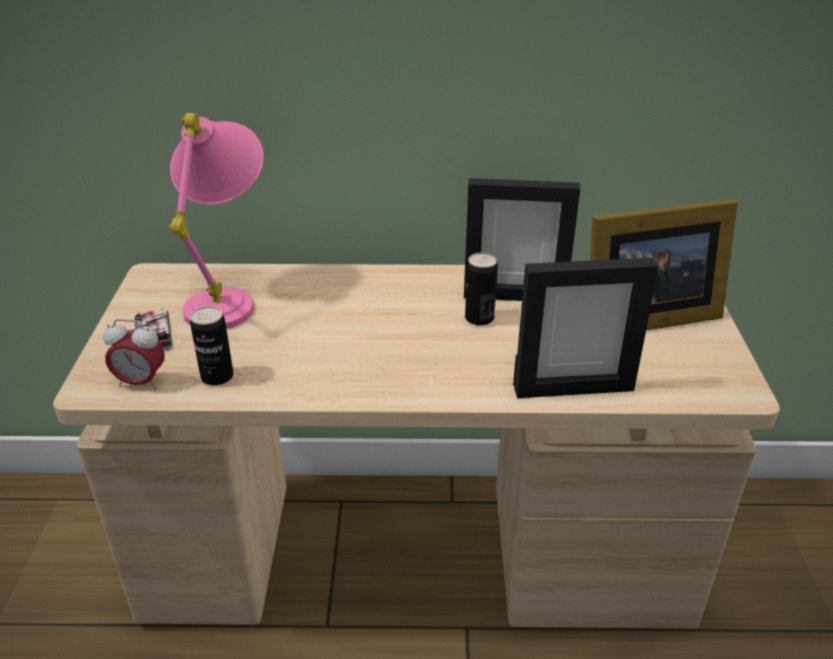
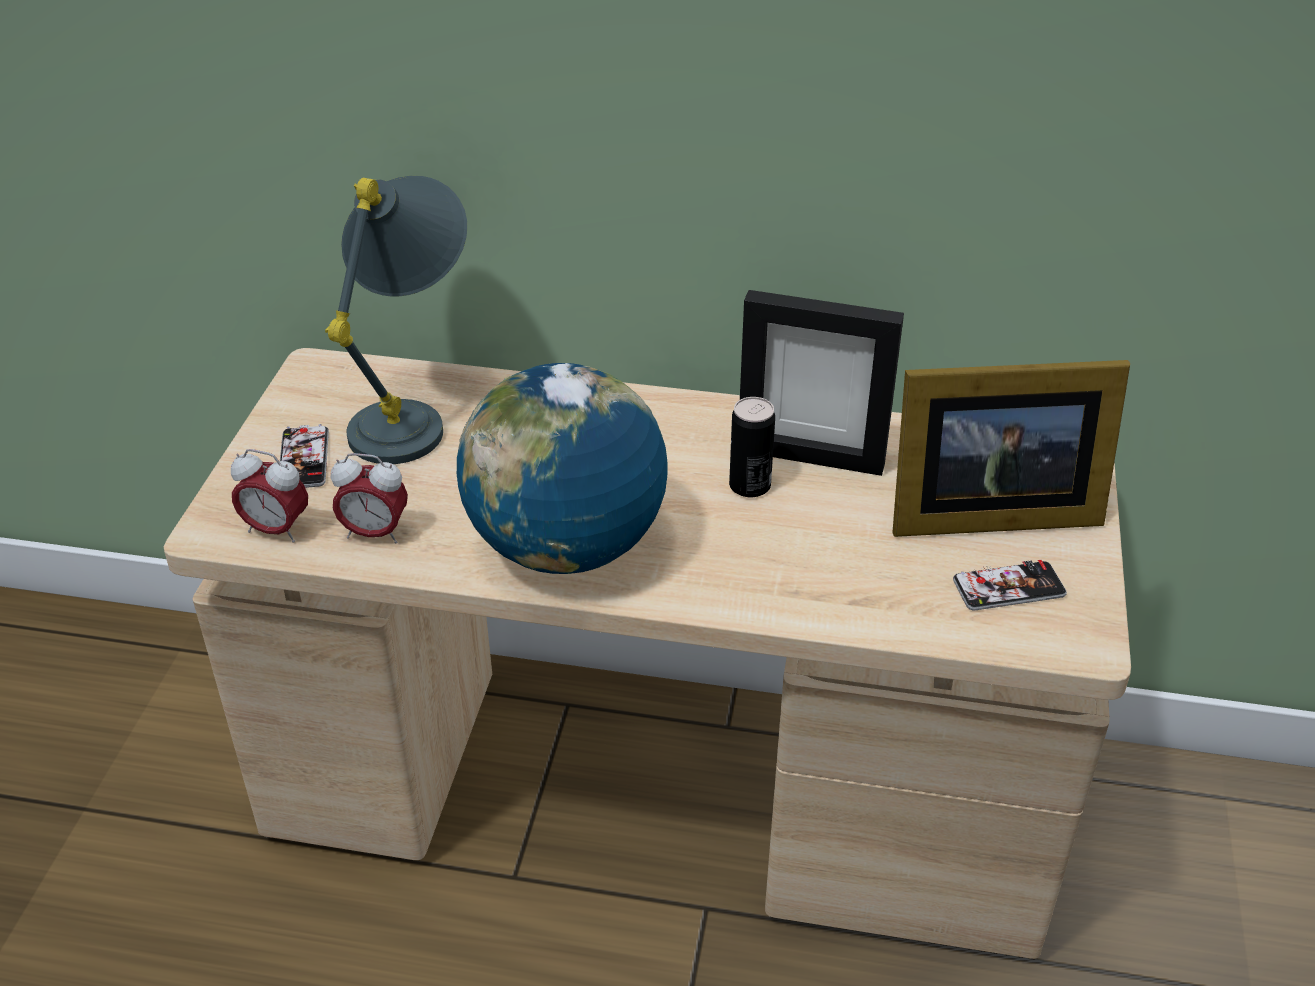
camera: 10 degrees right, 5 degrees up
(217, 376) = (375, 533): can -> alarm clock
(229, 297) = (414, 414): pink table lamp -> grey table lamp
(362, 371) = (566, 547): none -> globe
(573, 388) = (847, 607): picture frame -> none
(677, 362) = (1008, 587): none -> phone

